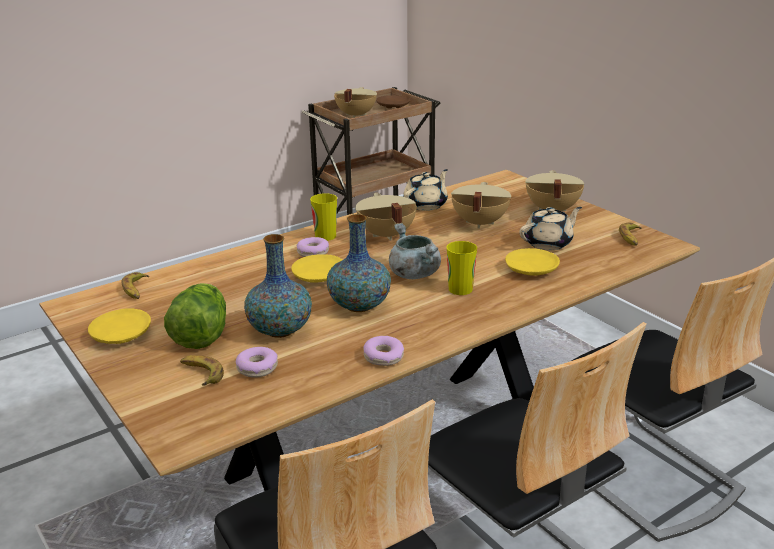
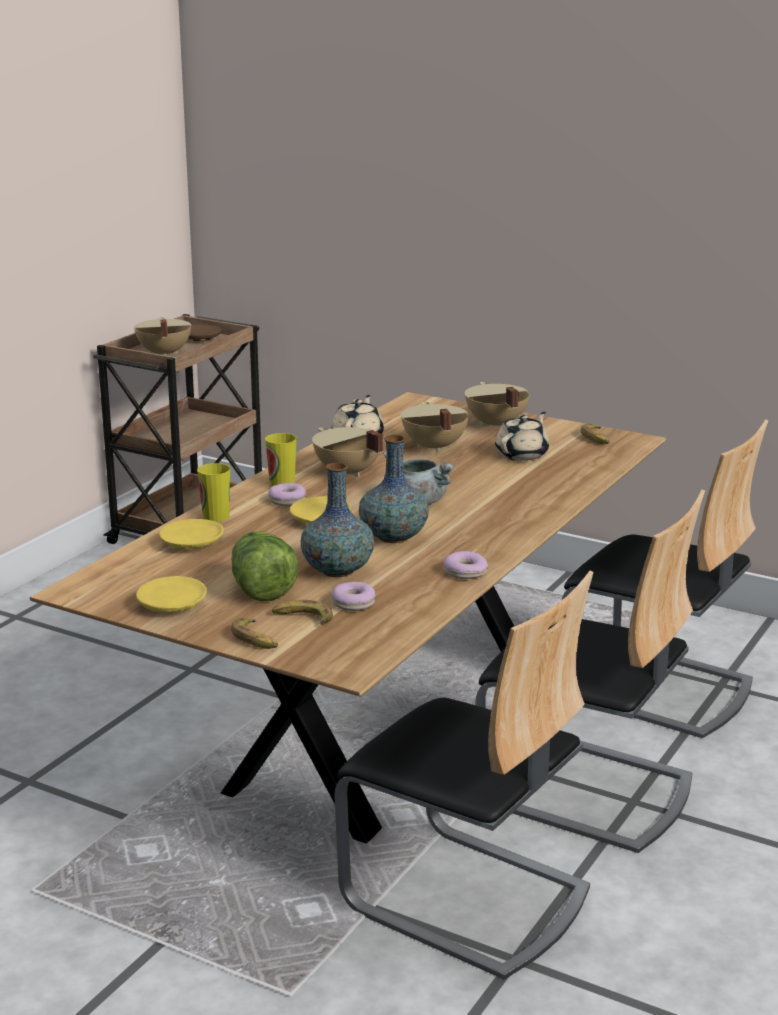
camera: 25 degrees left, 5 degrees down
(136, 290) = (130, 566): banana -> banana (256, 639)
(460, 289) = (478, 507): cup -> cup (216, 516)
(531, 270) = (528, 480): yellow plate -> yellow plate (191, 543)

